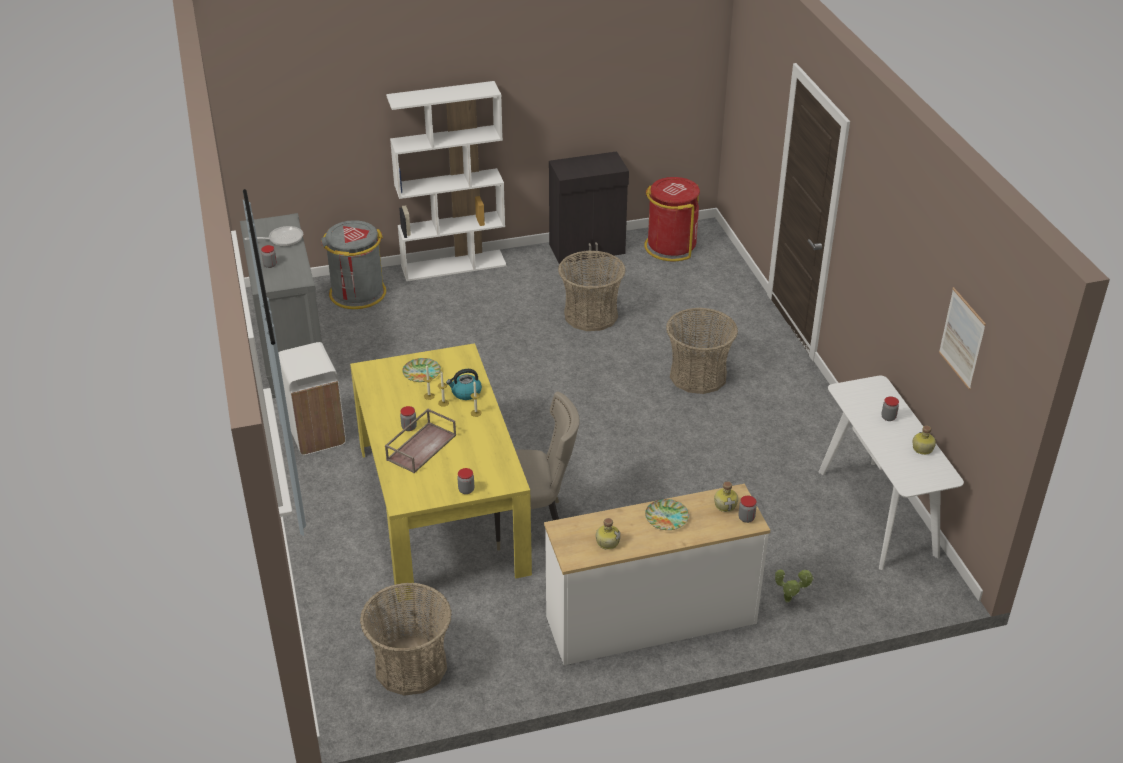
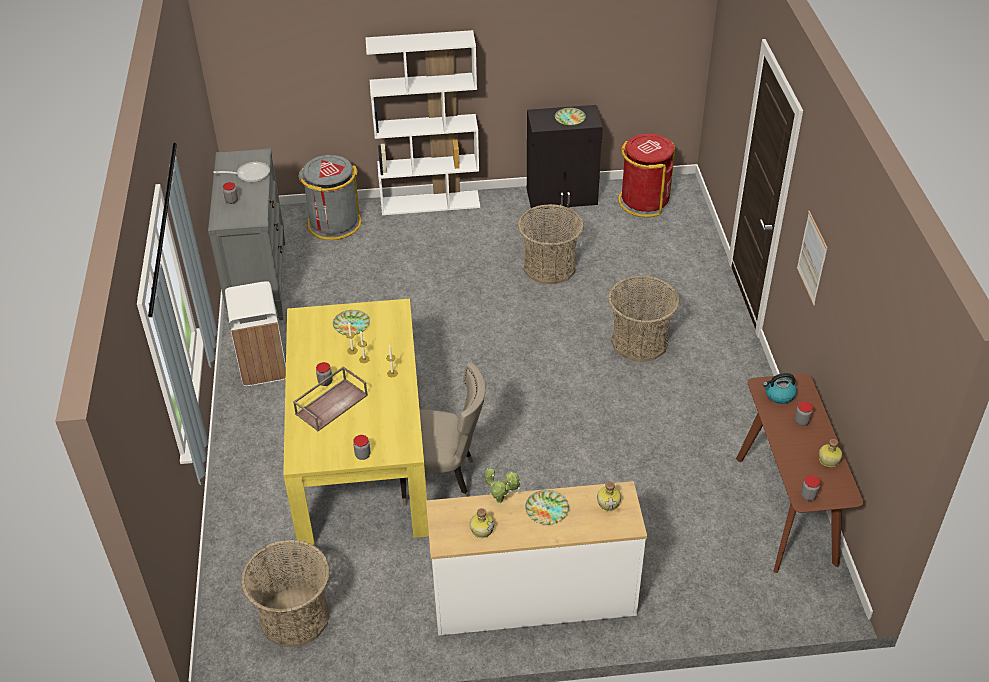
camera: 10 degrees right, 5 degrees up
(465, 393) = (388, 350): kettle -> kettle (779, 395)
(594, 166) = (569, 119): none -> plate
(746, 518) = (626, 520): jar -> jar (808, 496)
(790, 600) = (675, 594): potted plant -> potted plant (501, 501)
(877, 512) = (786, 510): white console table -> brown console table
(962, 338) = (875, 359): picture -> picture (812, 258)

